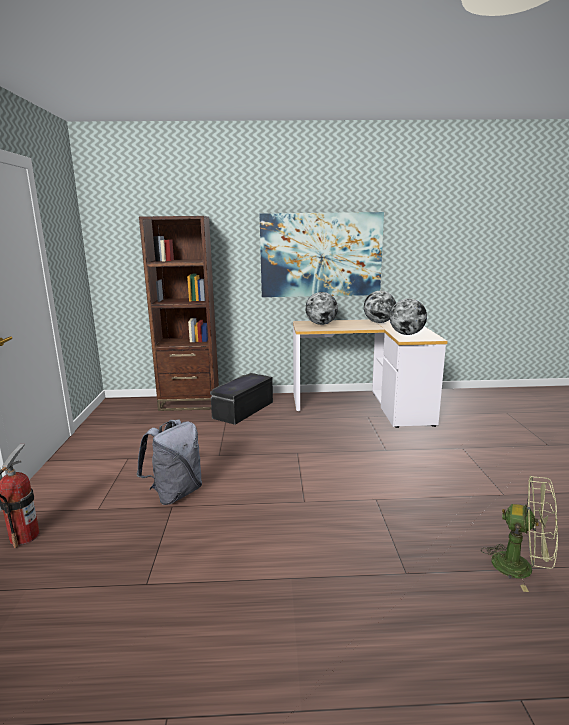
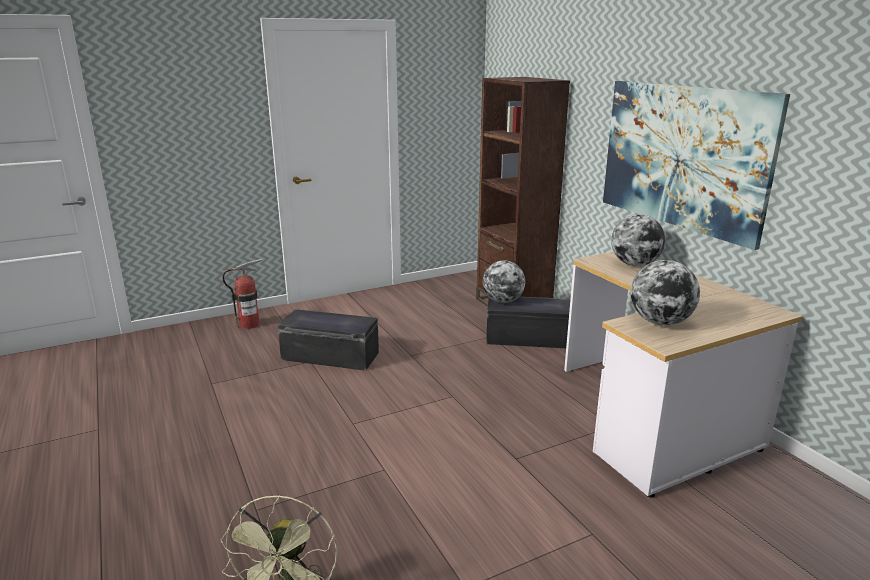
camera: 65 degrees right, 5 degrees up
(175, 493) = (330, 356): grey backpack -> black storage box
(379, 322) = (714, 295): globe -> globe (503, 301)

